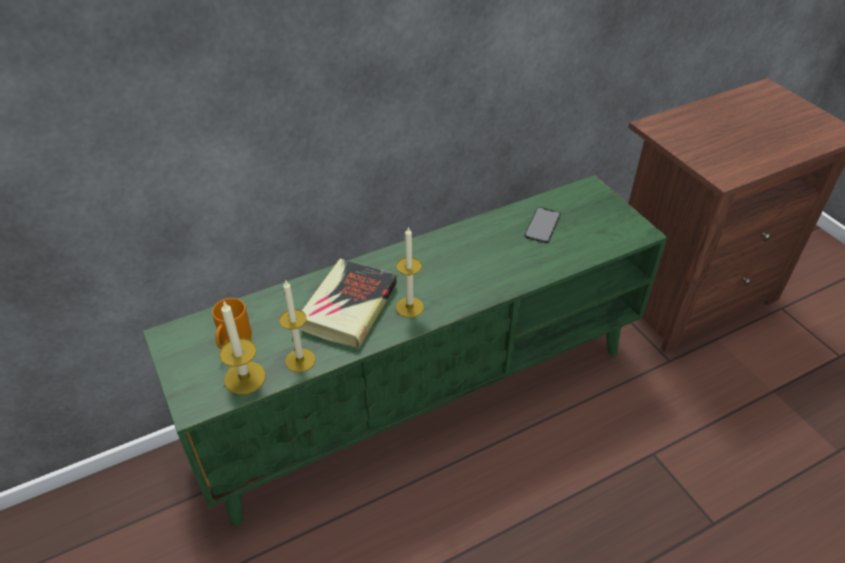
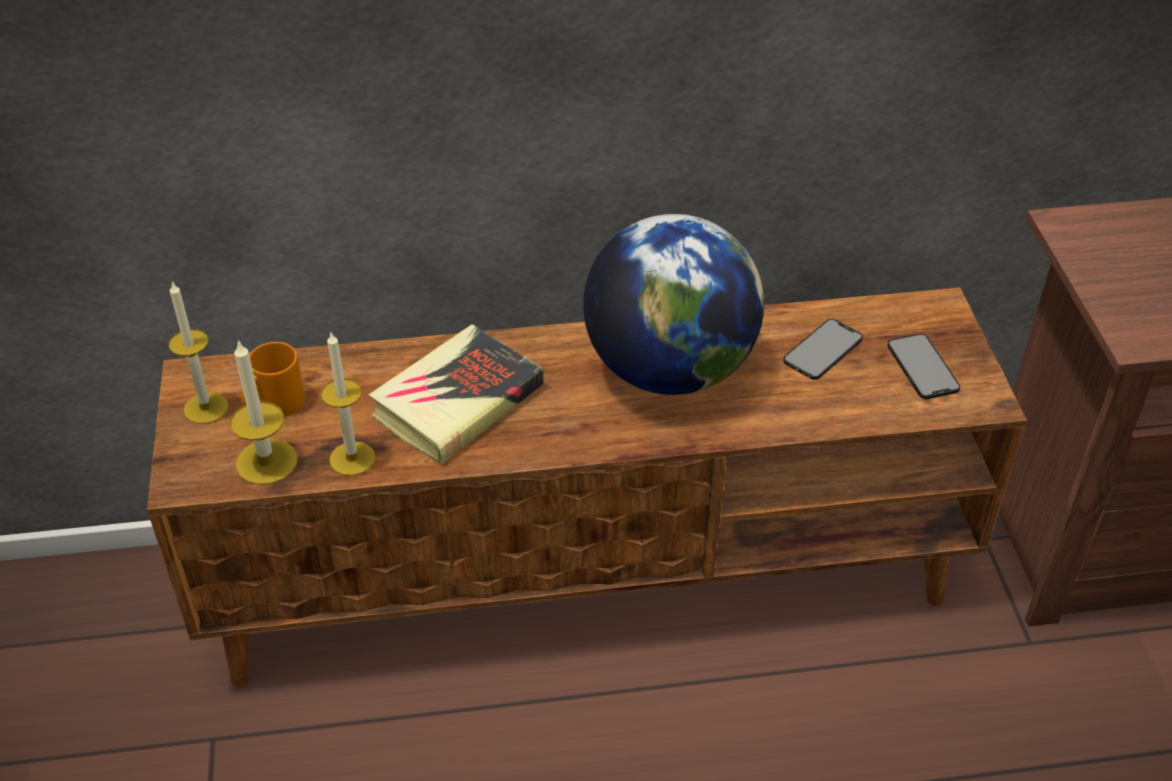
camera: 20 degrees right, 0 degrees up
(409, 307) = (546, 424): candle -> candle (206, 408)
(423, 394) = (588, 578): green tv stand -> brown tv stand
(464, 257) = (669, 370): none -> globe
(599, 221) = (922, 367): none -> phone

